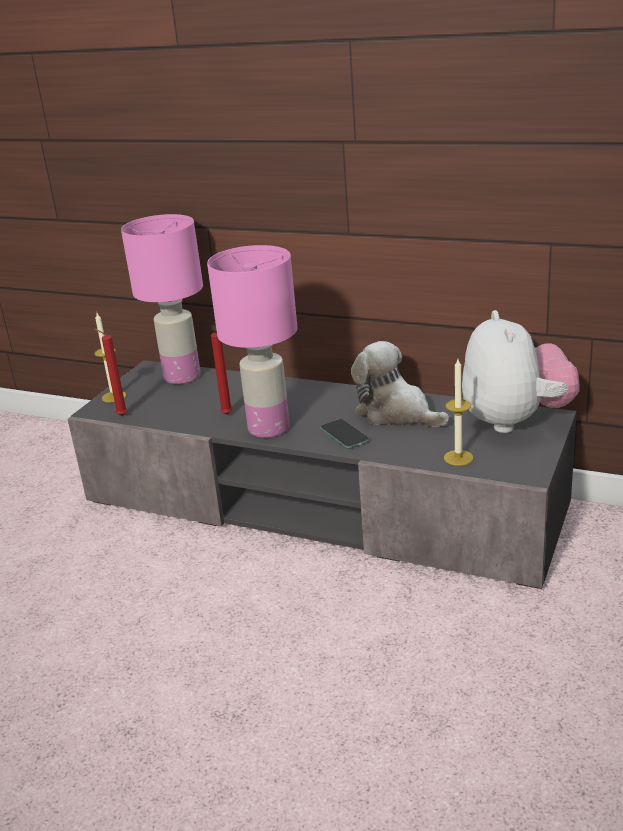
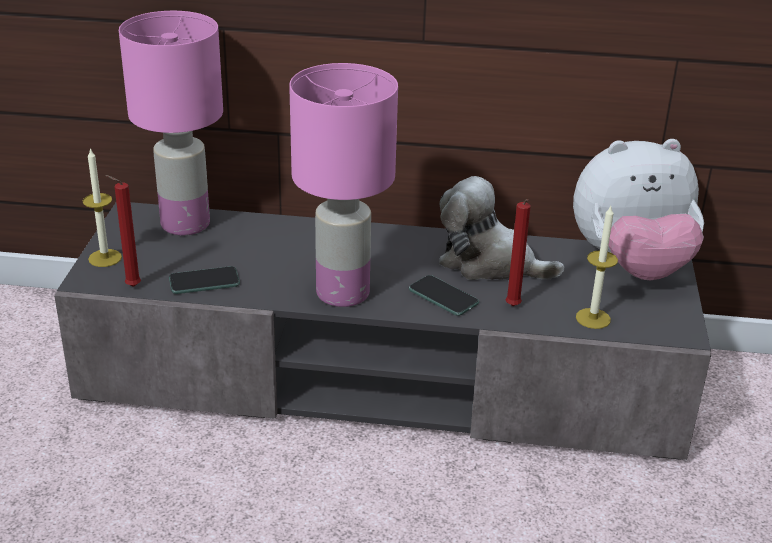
camera: 20 degrees left, 5 degrees up
(173, 415) = (204, 281): none -> phone
(226, 415) = (277, 278): red candle -> red candle (513, 307)
(515, 421) = (631, 266): plush toy -> plush toy turned 105 degrees clockwise

